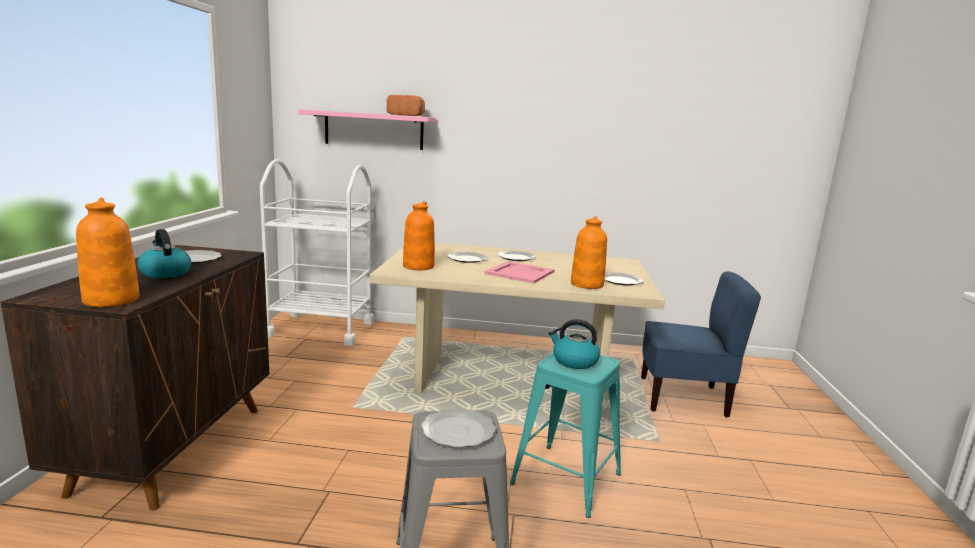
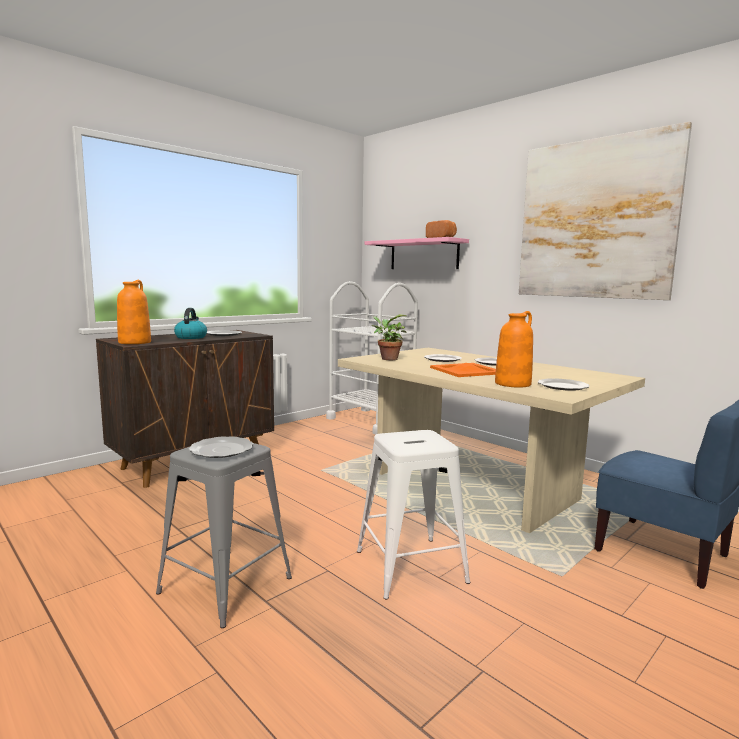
camera: 40 degrees right, 5 degrees down
(418, 266) = (387, 359): orange vase -> potted plant
(520, 272) = (466, 370): pink tray -> orange tray
(566, 479) = (410, 566): turquoise stool -> white stool
(573, 113) = (595, 219): none -> picture
(574, 361) = (411, 439): kettle -> none

